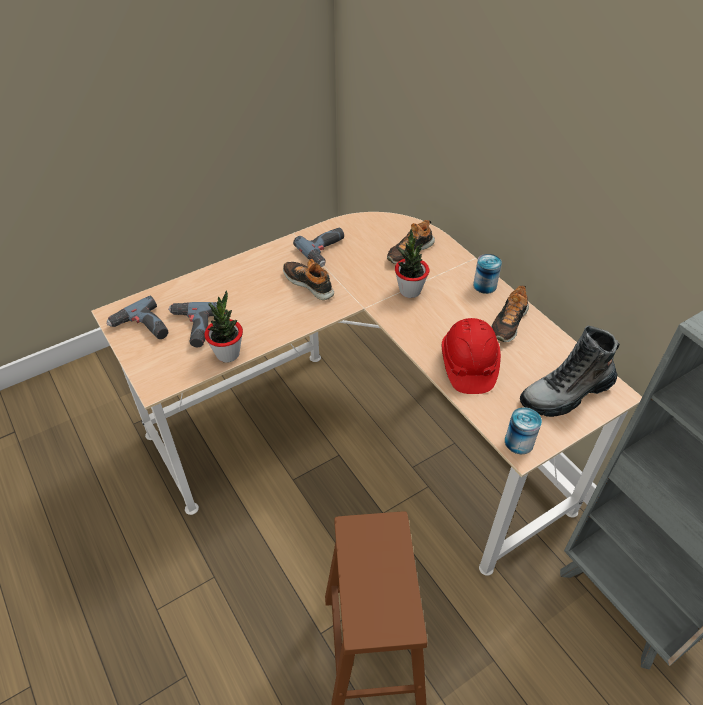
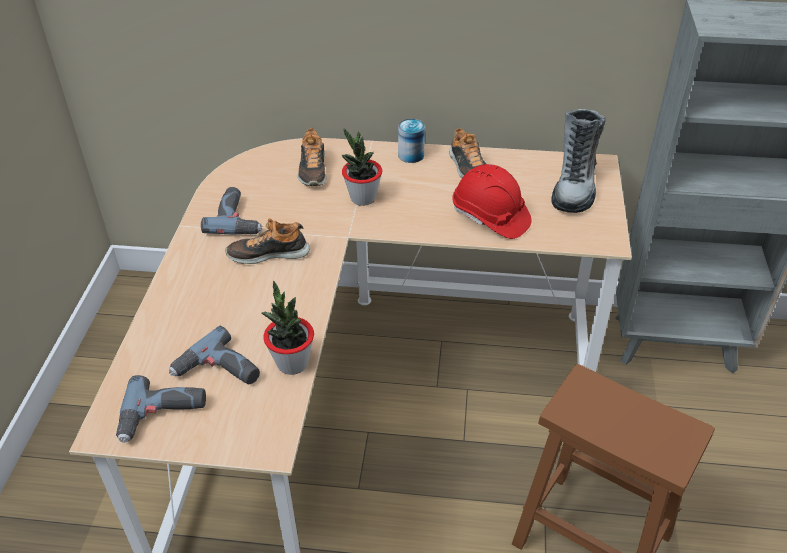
camera: 50 degrees left, 5 degrees down
(519, 442) = (598, 239): can -> none

